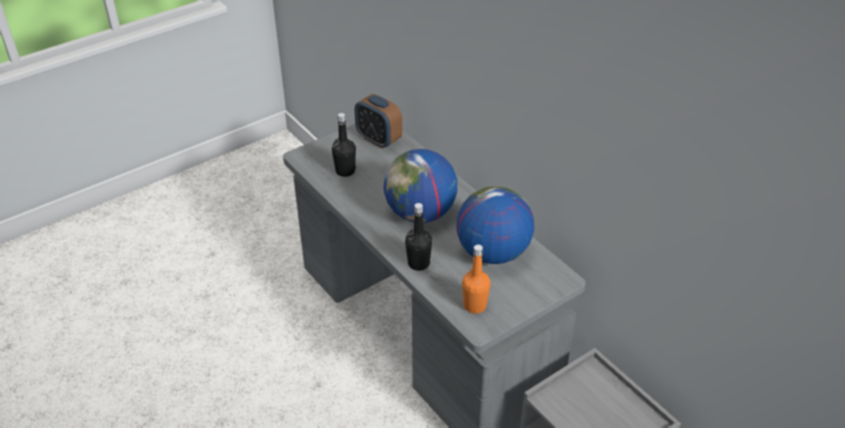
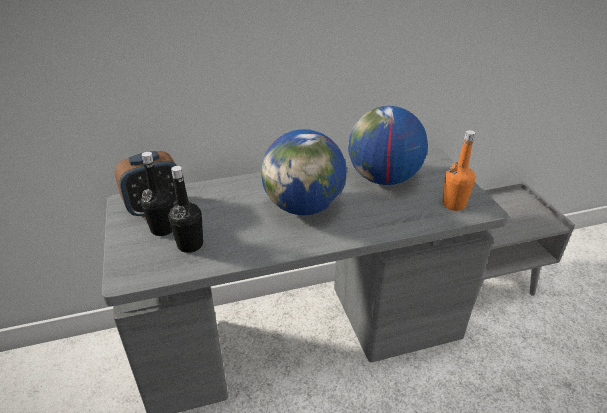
camera: 70 degrees left, 5 degrees down
(418, 263) = (382, 225): black bottle -> black bottle (163, 229)

